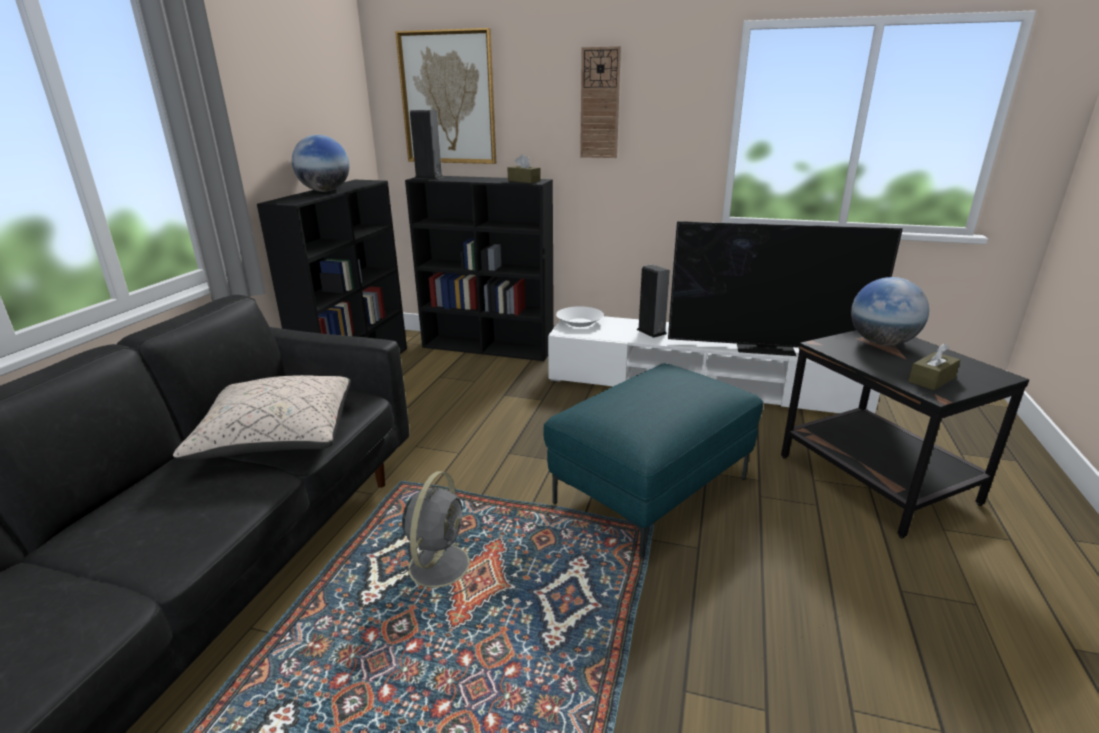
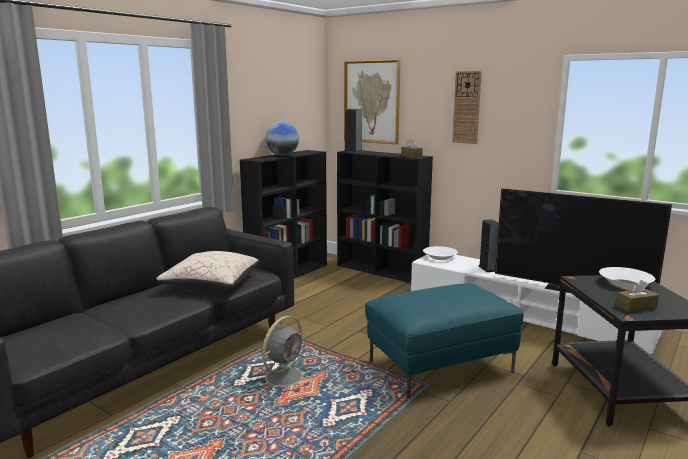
camera: 20 degrees right, 10 degrees down
(881, 343) = (625, 283): globe -> white bowl

